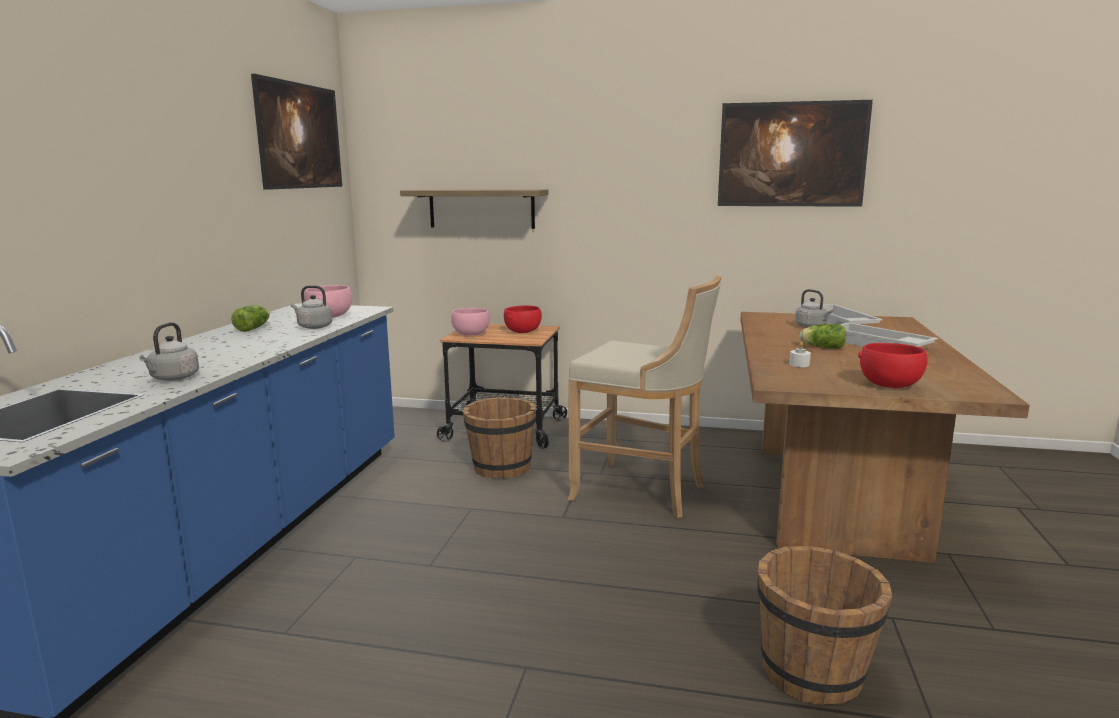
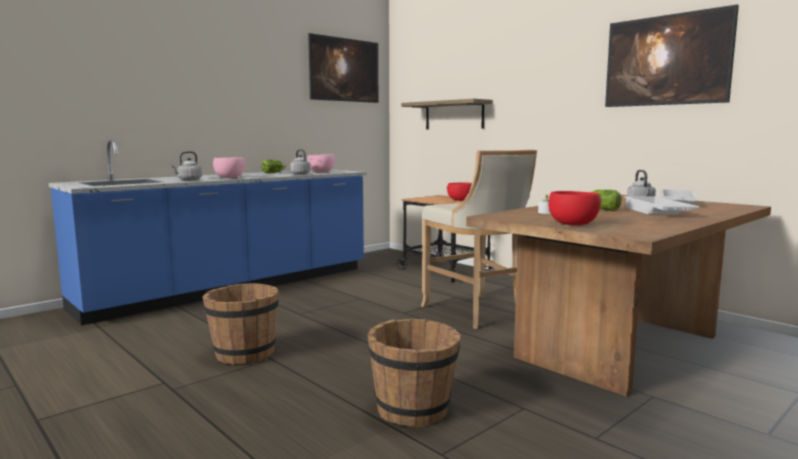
camera: 35 degrees right, 5 degrees down
(471, 334) = (425, 198): pink bowl -> pink bowl (229, 177)
(501, 468) = (410, 286): brown bucket -> brown bucket (244, 354)

